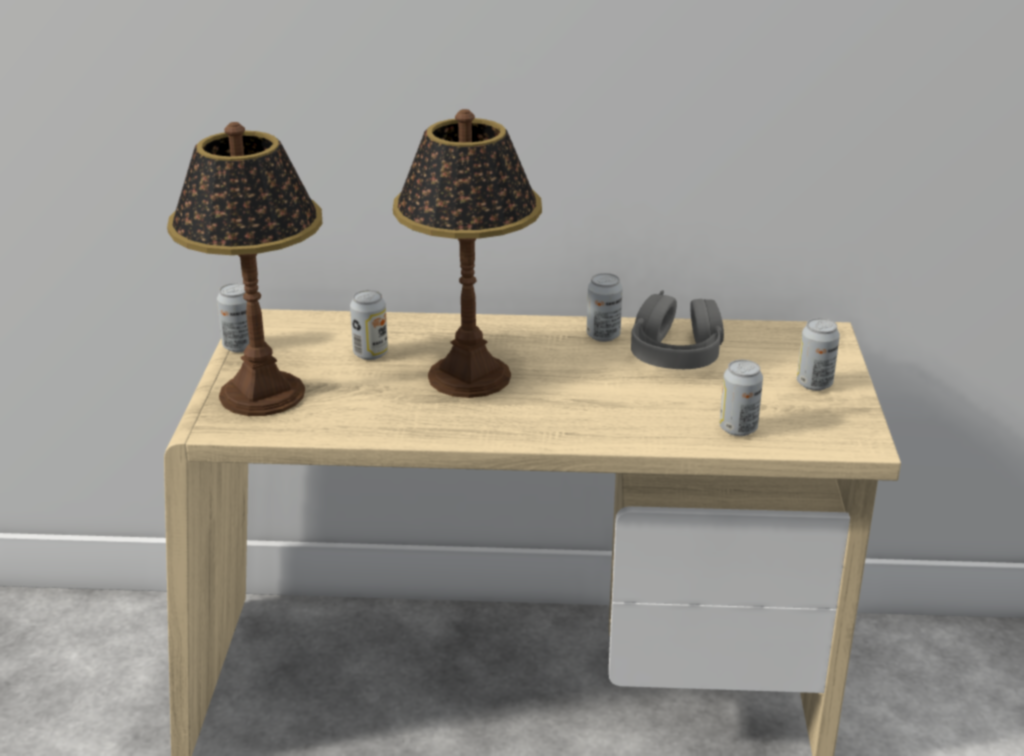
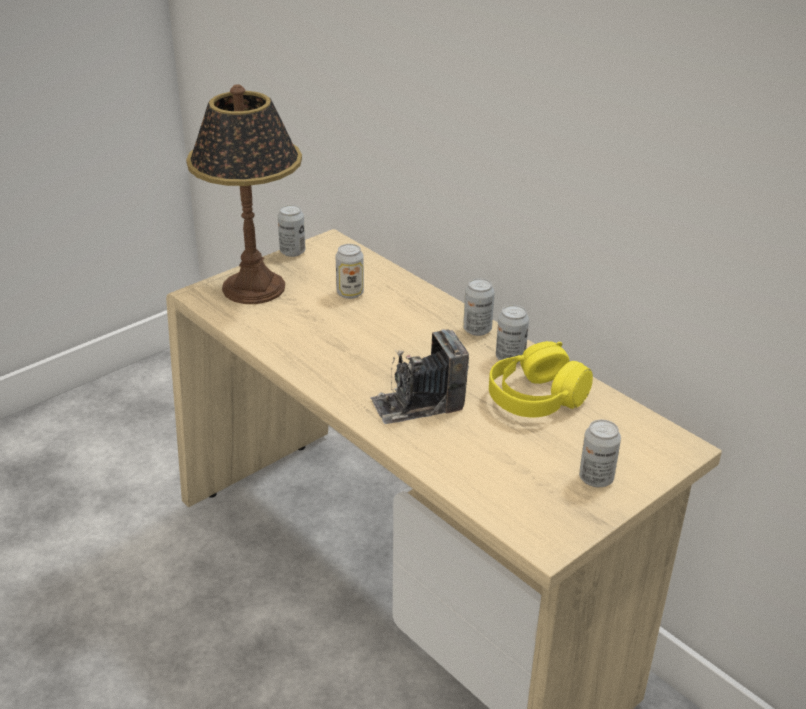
camera: 45 degrees right, 5 degrees up
(469, 376) = (378, 338): table lamp -> none
(599, 406) = (418, 404): none -> camera
(676, 353) = (536, 398): grey headphones -> yellow headphones
(738, 428) = (478, 475): can -> can (477, 329)

